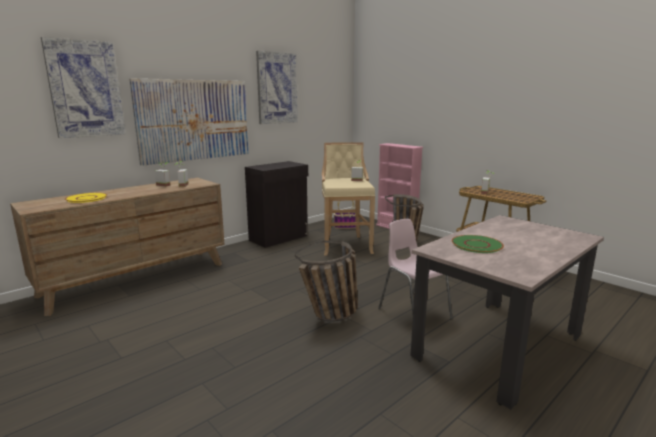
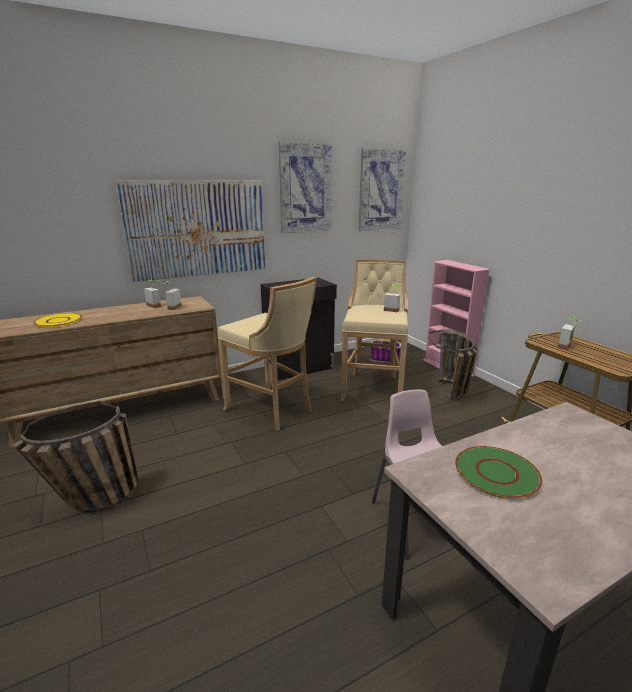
camera: 15 degrees right, 5 degrees up
(85, 89) = (63, 194): picture -> picture (381, 190)
(272, 266) = (272, 410): none -> beige stool
(331, 316) = (305, 504): basket -> basket (91, 502)

